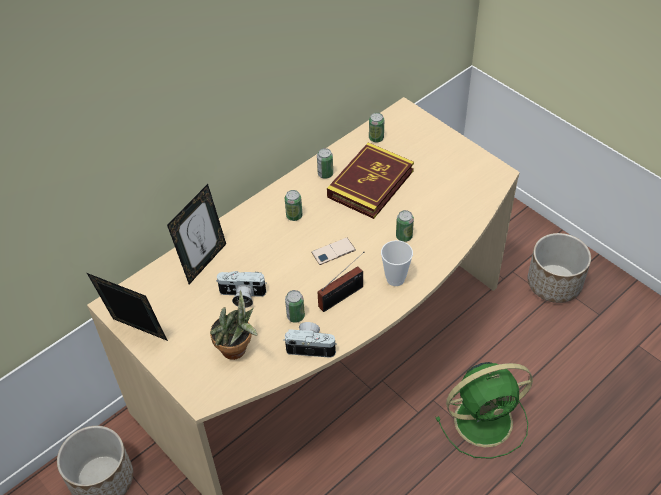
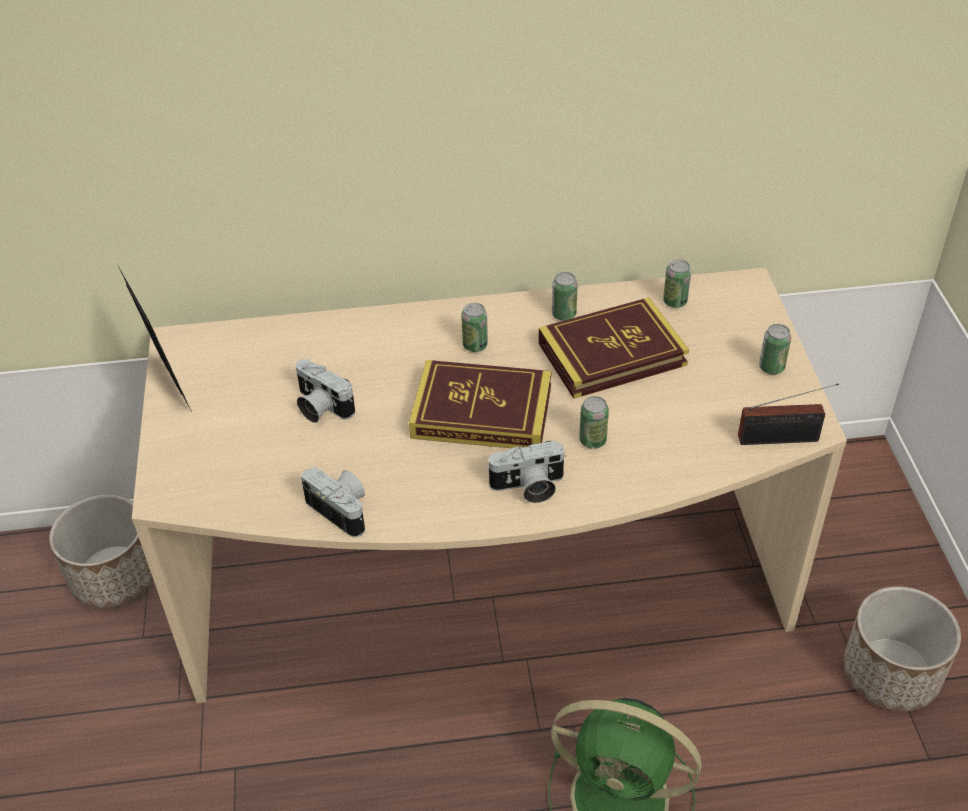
camera: 35 degrees right, 5 degrees down
(203, 261) = (317, 345): picture frame -> none
(237, 350) = (254, 466): potted plant -> none
(295, 316) = (359, 464): can -> can (771, 367)
(333, 251) = (482, 412): phone -> book
(343, 296) = (441, 472): radio -> radio (782, 439)
(395, 279) = (528, 487): cup -> camera

